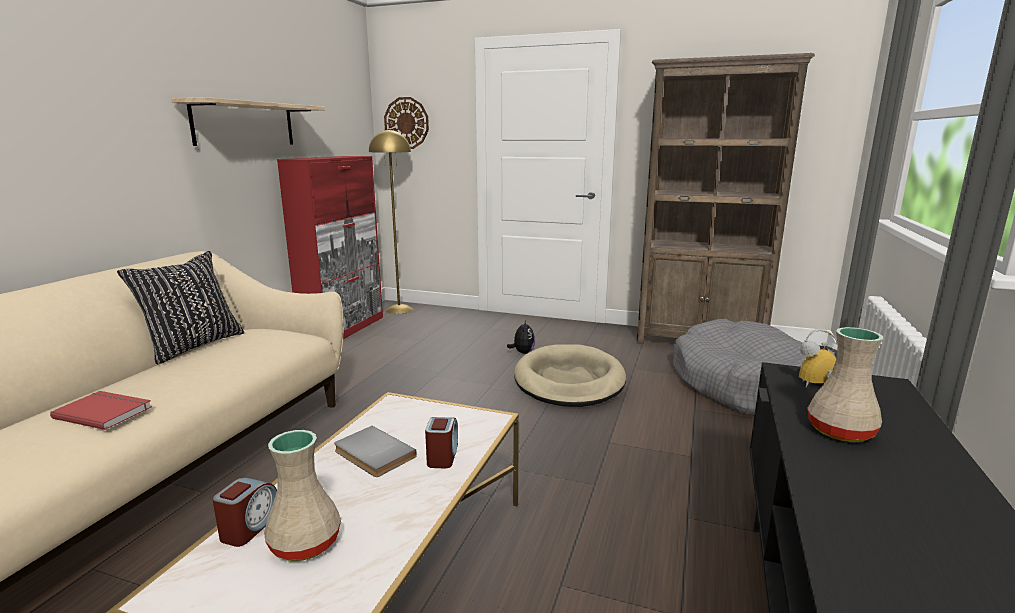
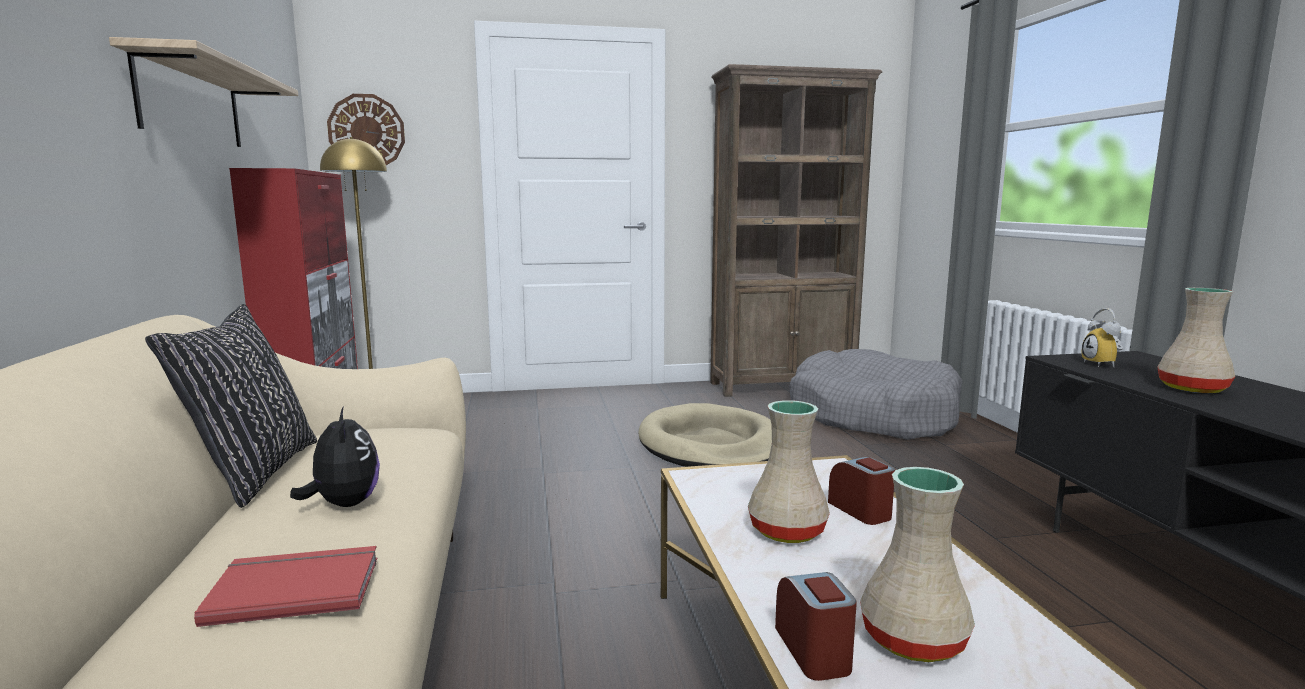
camera: 30 degrees left, 5 degrees down
(372, 455) = (786, 532): grey book -> beige vase
(522, 352) = (616, 427): plush toy -> plush toy (344, 504)
(818, 386) = (1104, 364): alarm clock -> alarm clock turned 60 degrees counterclockwise

